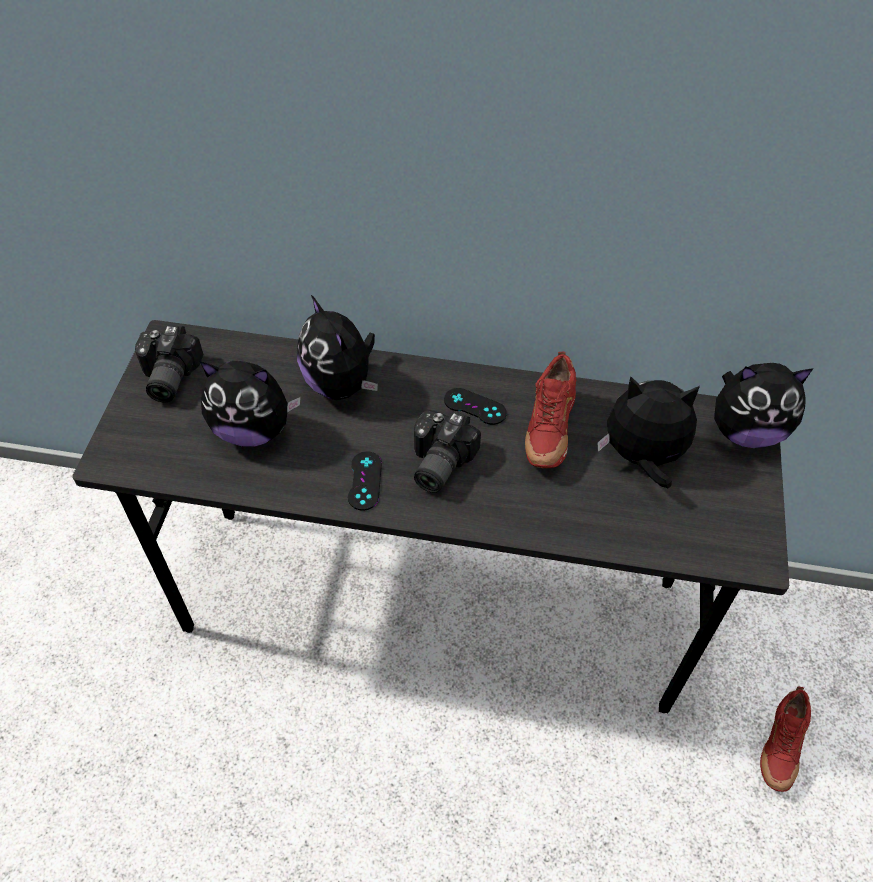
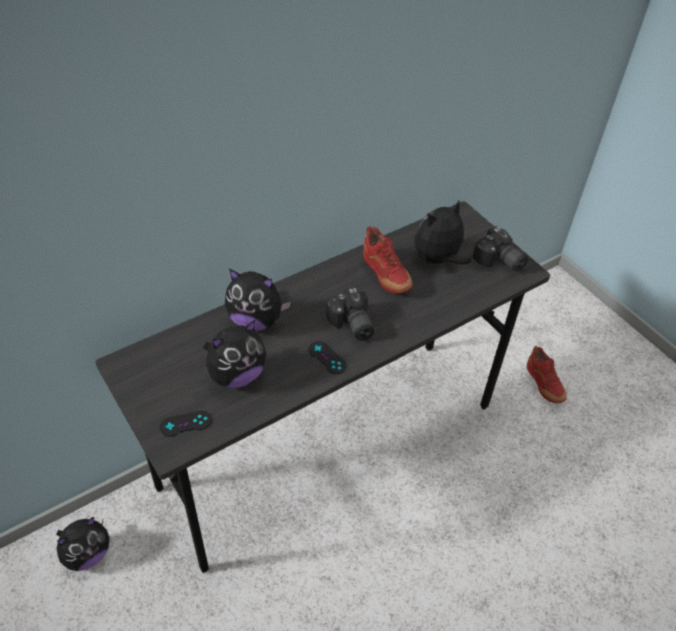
camera: 45 degrees left, 5 degrees down
(166, 377) = (148, 384): camera -> camera (499, 261)
(475, 406) = (337, 286): black game controller -> black game controller (185, 423)
(745, 431) = (465, 220): plush toy -> plush toy (87, 554)

